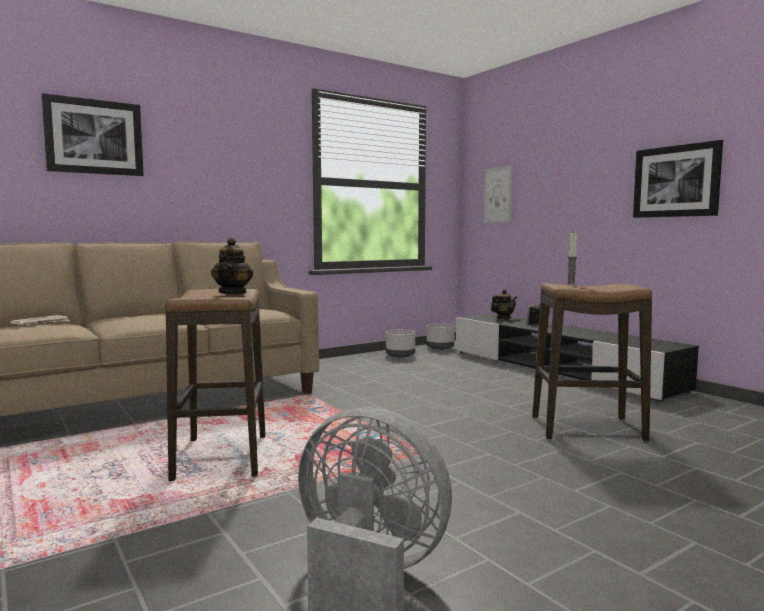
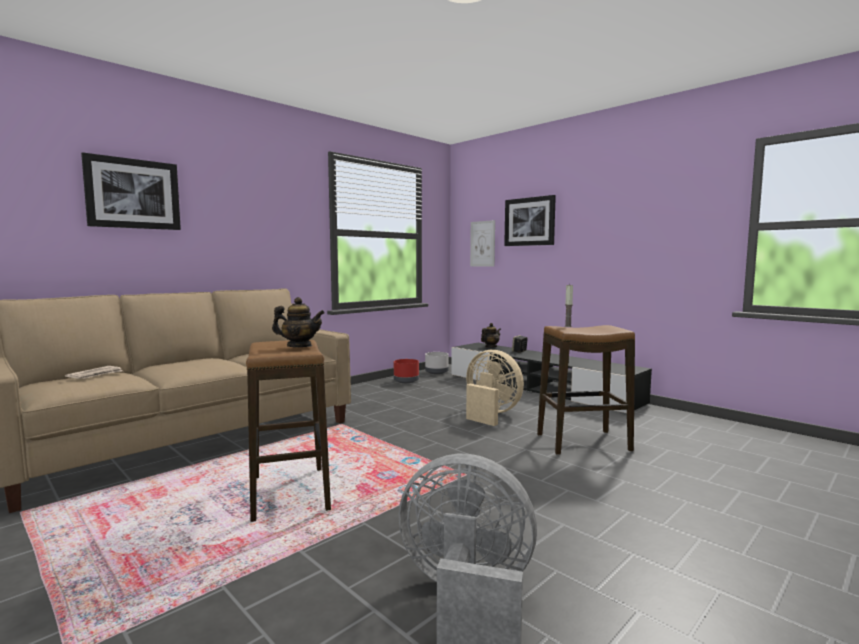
camera: 10 degrees left, 0 degrees up
(233, 293) = (299, 346): teapot -> teapot turned 75 degrees counterclockwise
(400, 355) = (406, 381): grey planter -> red planter
(484, 393) = (490, 414): none -> beige fan
(676, 181) = (632, 239): picture -> picture (529, 221)

